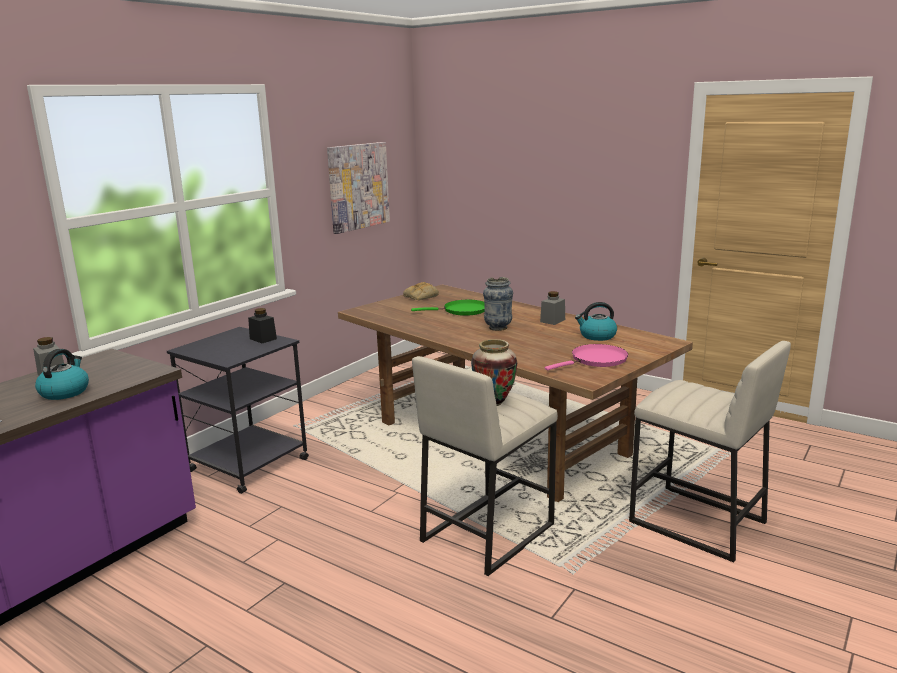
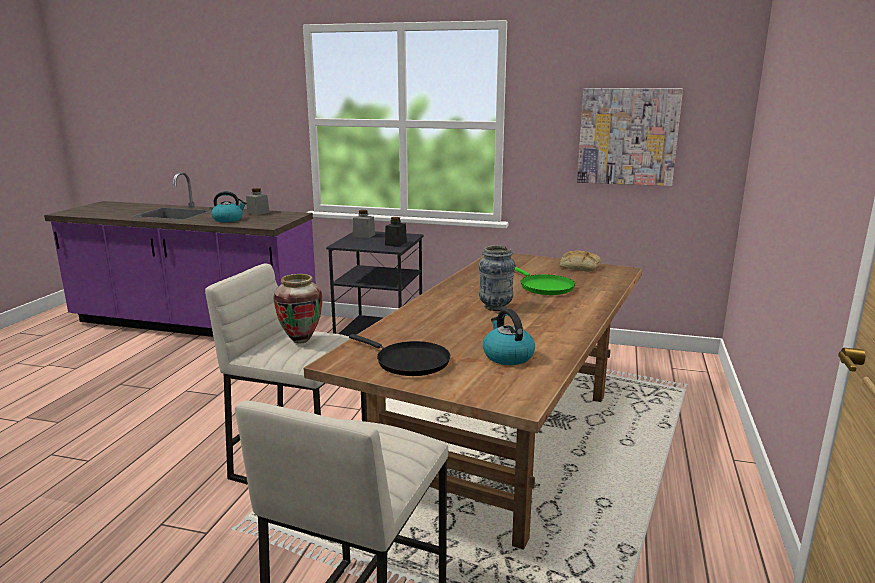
camera: 70 degrees right, 0 degrees up
(552, 321) = (550, 328): grey jar -> grey jar (364, 235)
(596, 360) = (408, 362): pink frying pan -> black frying pan

